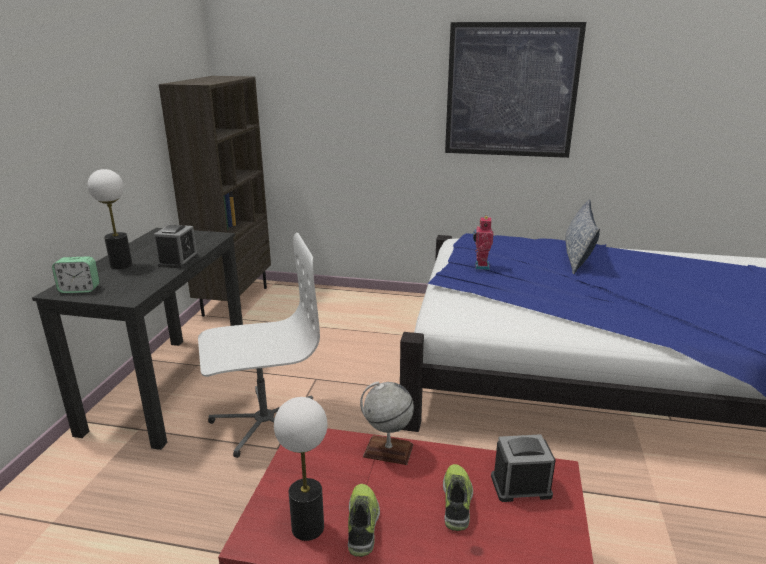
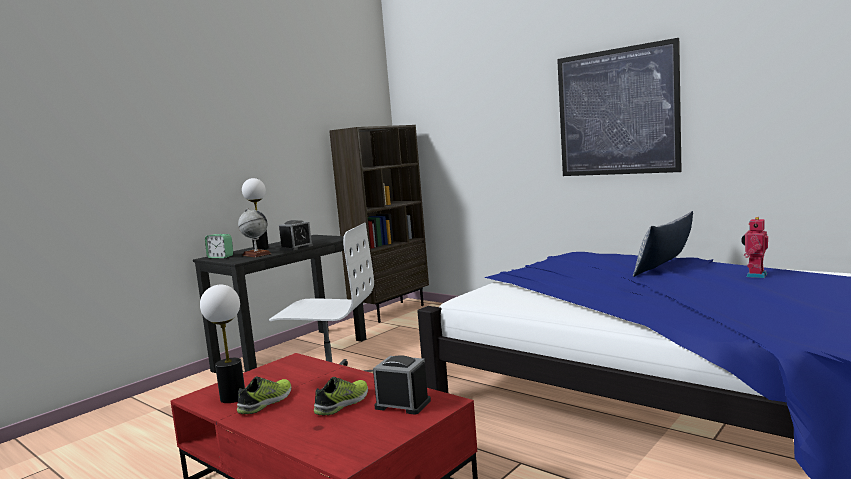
camera: 30 degrees right, 15 degrees down
(388, 451) = (336, 373): globe -> globe (256, 254)
(480, 266) = (547, 268): toy robot -> toy robot (754, 275)

